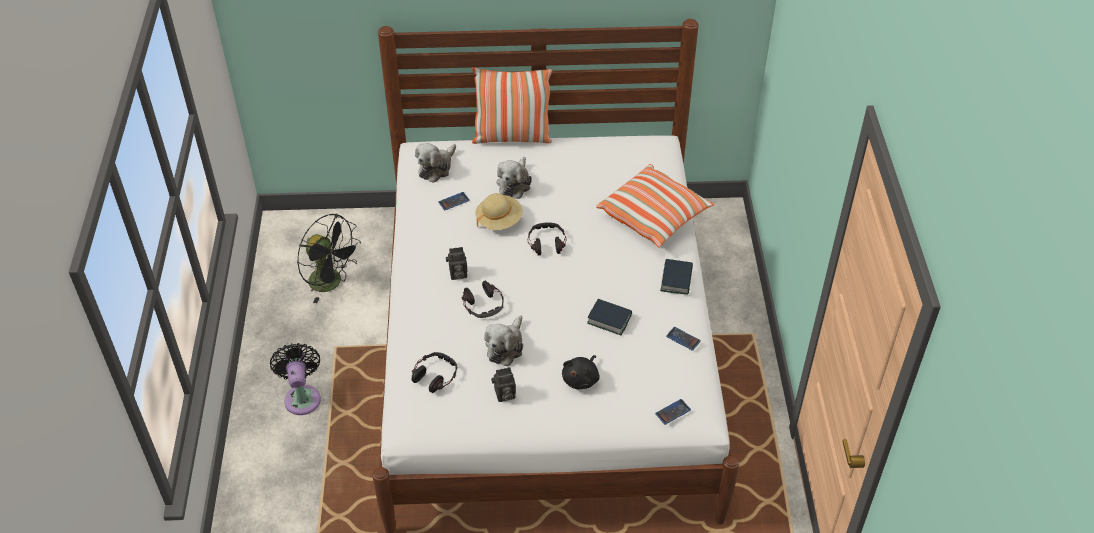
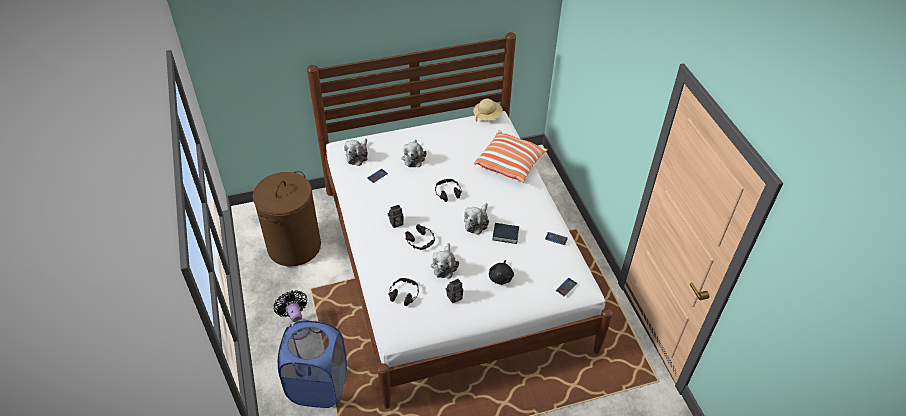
camera: 15 degrees left, 0 degrees up
(306, 484) = (318, 386): none -> blue laundry basket
(332, 283) = (294, 246): black fan -> brown laundry basket
(499, 220) = (411, 183): beige hat -> beige hat (487, 116)
(512, 137) = (401, 128): pillow -> none
(573, 294) = (477, 222): none -> plush toy
(676, 280) = (538, 201): book -> none

